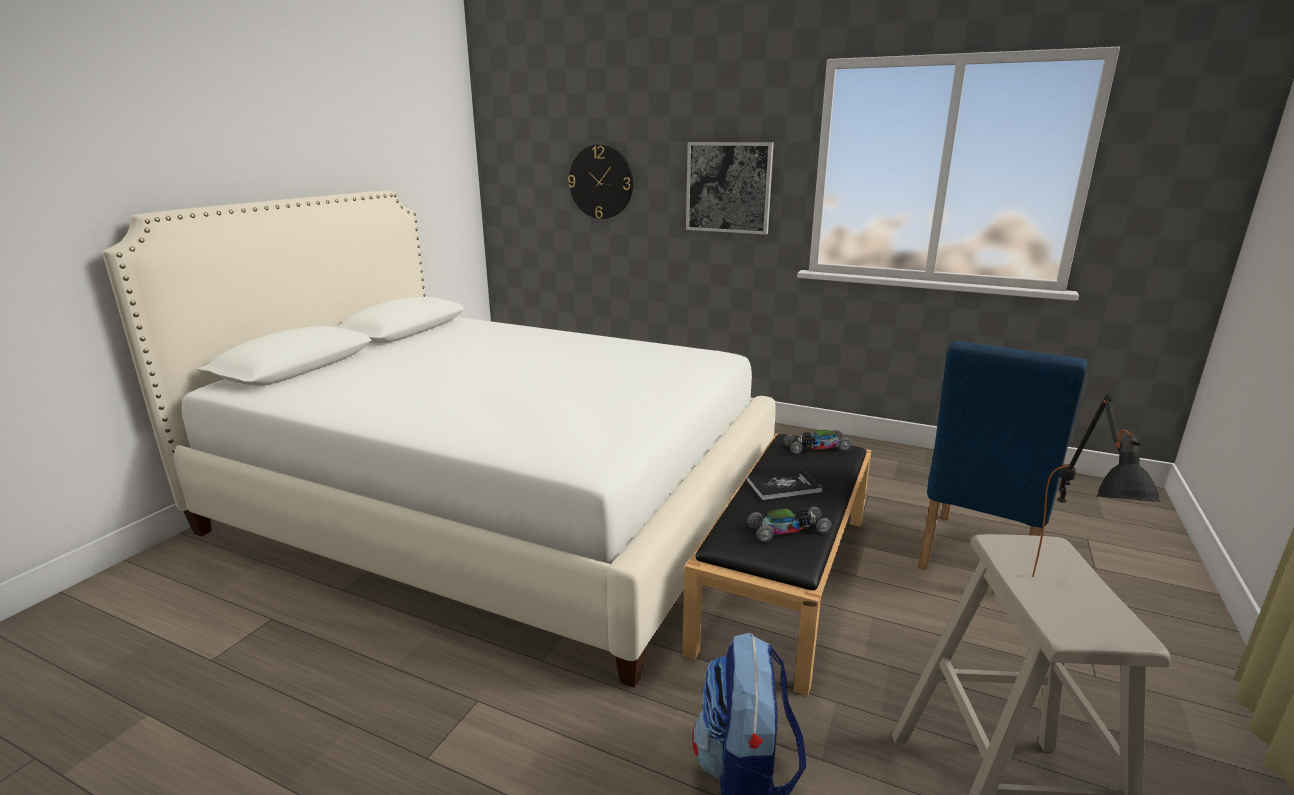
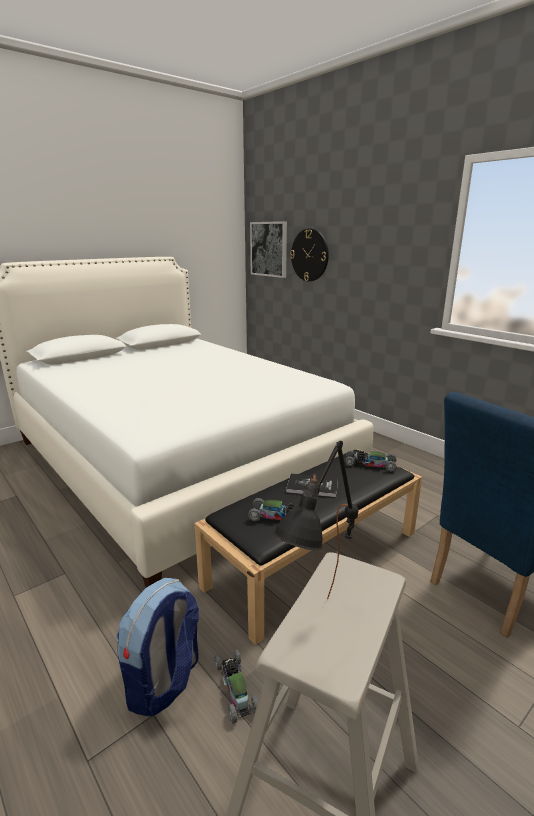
camera: 25 degrees right, 0 degrees up
(728, 187) = (389, 260): picture -> picture (269, 249)
(829, 749) = (235, 688): none -> toy car

